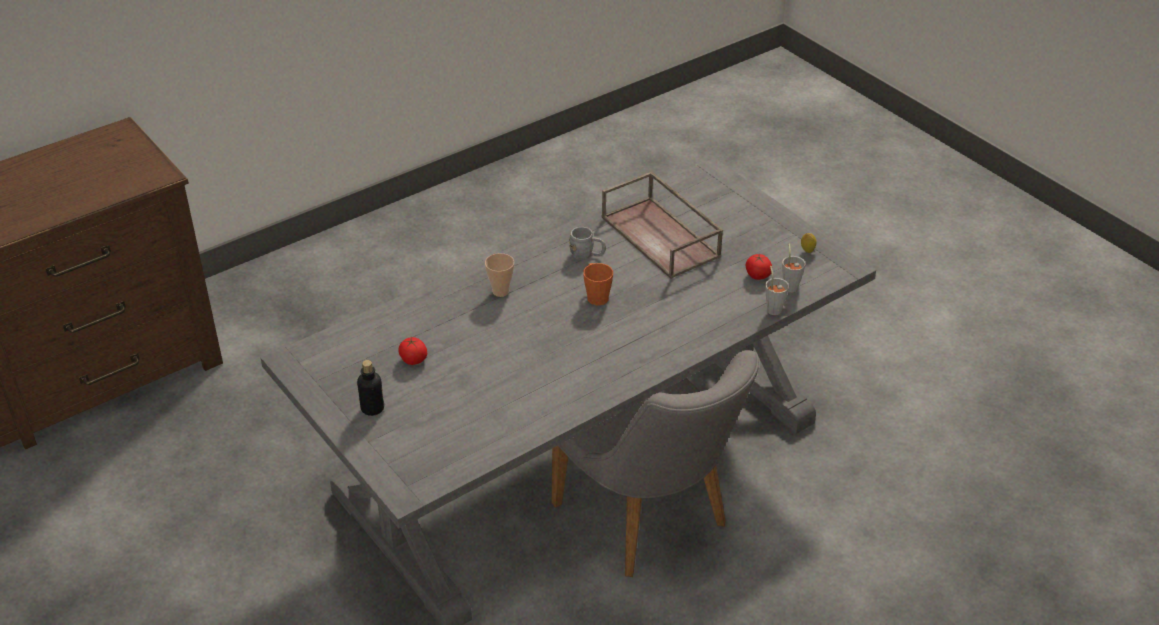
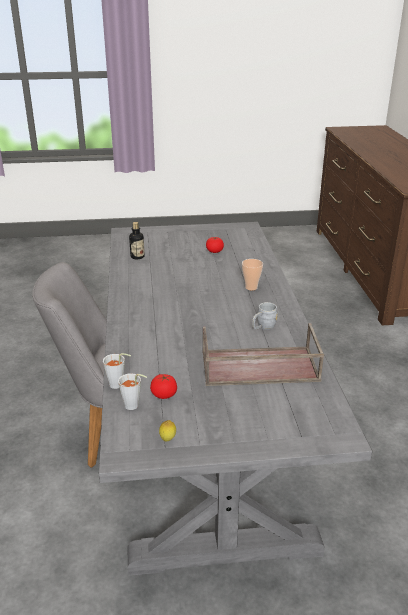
camera: 120 degrees right, 10 degrees down
(372, 408) = (189, 236): bottle -> bottle (137, 256)
(596, 295) = (213, 317): orange mug -> none

